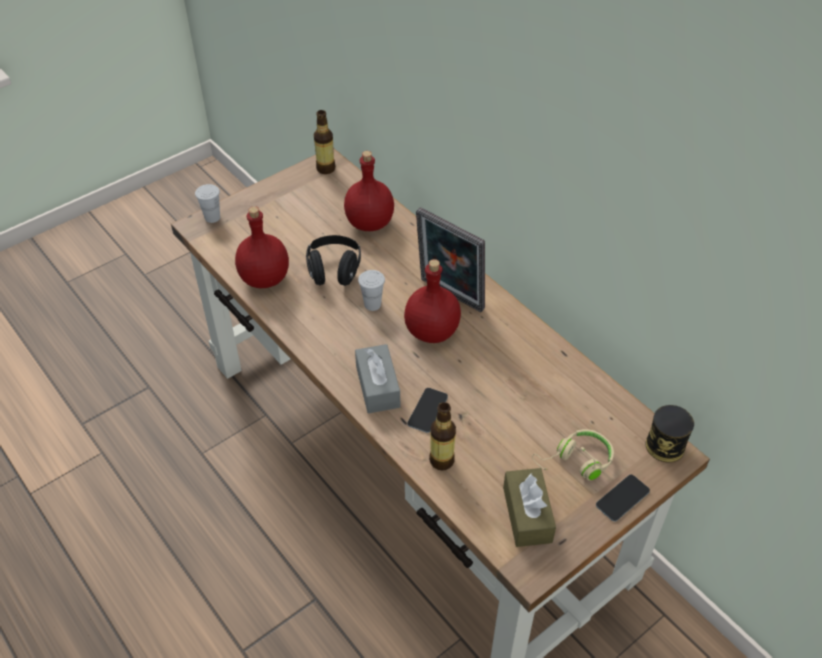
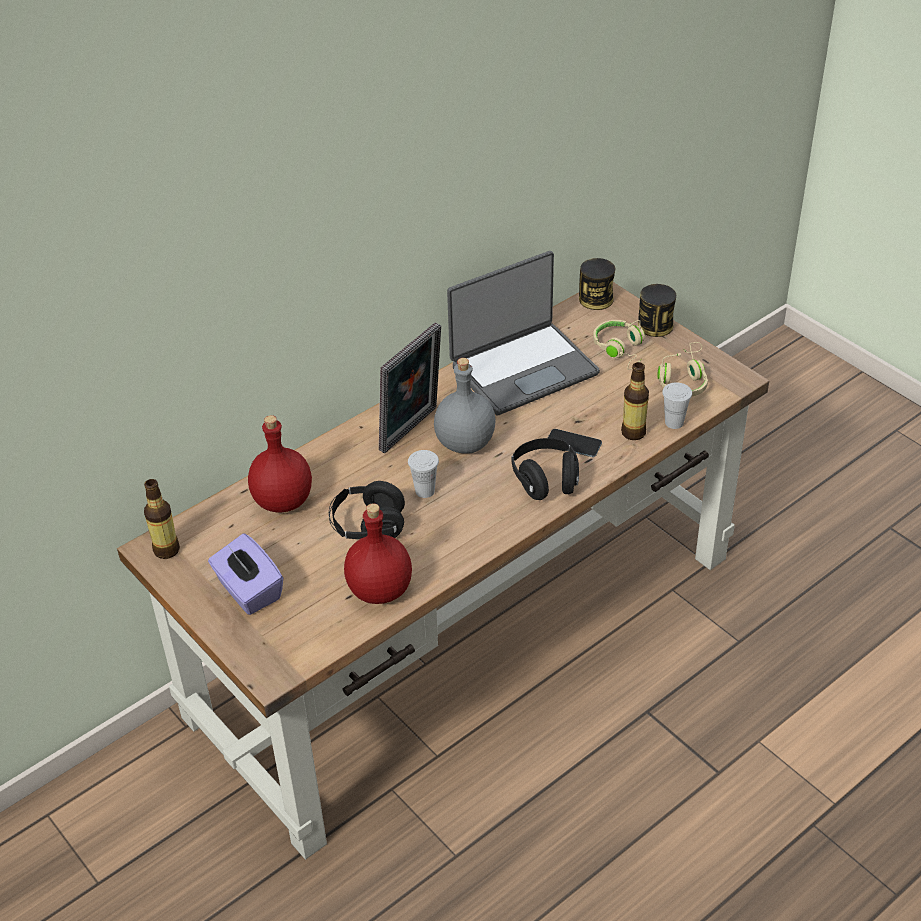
camera: 90 degrees left, 5 degrees down
(212, 217) = (256, 659): white cup -> white cup (674, 422)
(278, 210) = (248, 591): none -> purple tissue box
(377, 386) = (546, 481): grey tissue box -> black headphones
(432, 332) = (466, 442): red bottle -> grey bottle
(527, 514) = (683, 380): brown tissue box -> beige headphones
(540, 377) = (523, 368): none -> laptop
(622, 498) = (655, 325): phone -> can

